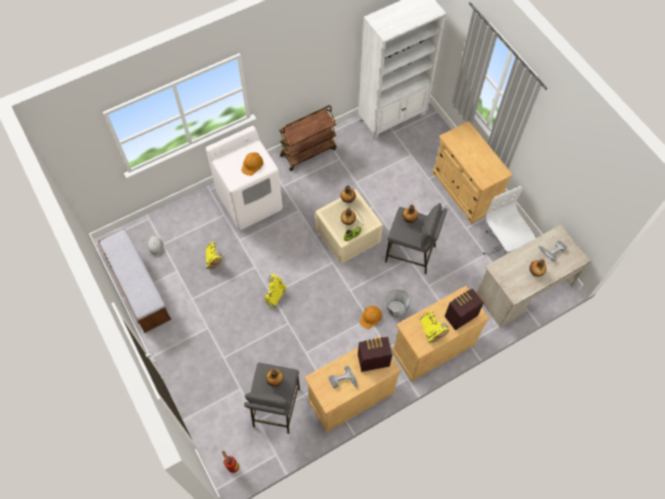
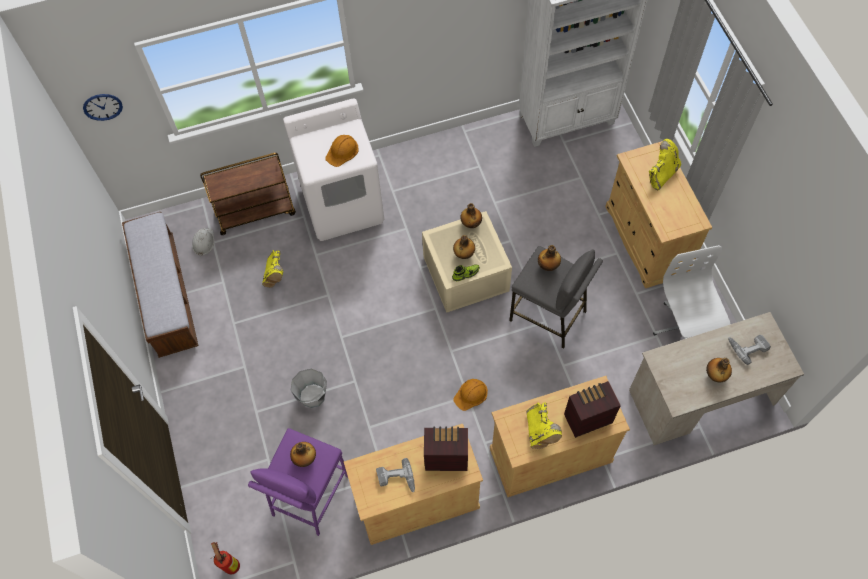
camera: 15 degrees right, 0 degrees up
(80, 160) = (102, 107): none -> wall clock
(275, 295) = (346, 338): yellow boot -> yellow boot (661, 174)
(275, 407) = (309, 495): grey stool -> purple stool
(308, 151) = (438, 149): brown cart -> brown cart (256, 211)
(396, 309) = (510, 390): grey bucket -> grey bucket (313, 396)

